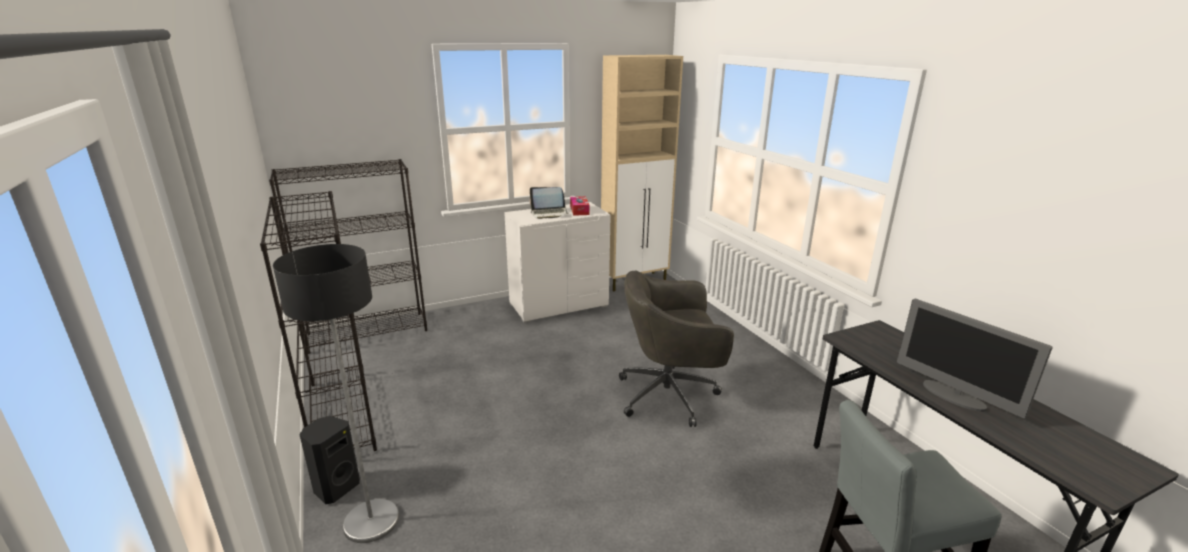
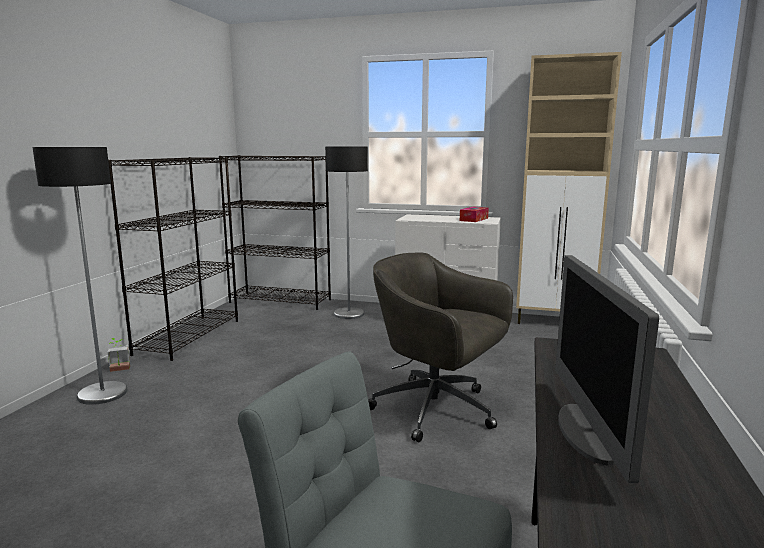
camera: 40 degrees right, 10 degrees down
(336, 488) = (119, 370): black speaker -> potted plant
(466, 325) = (349, 314): none -> floor lamp
(549, 213) = (441, 218): laptop -> none

